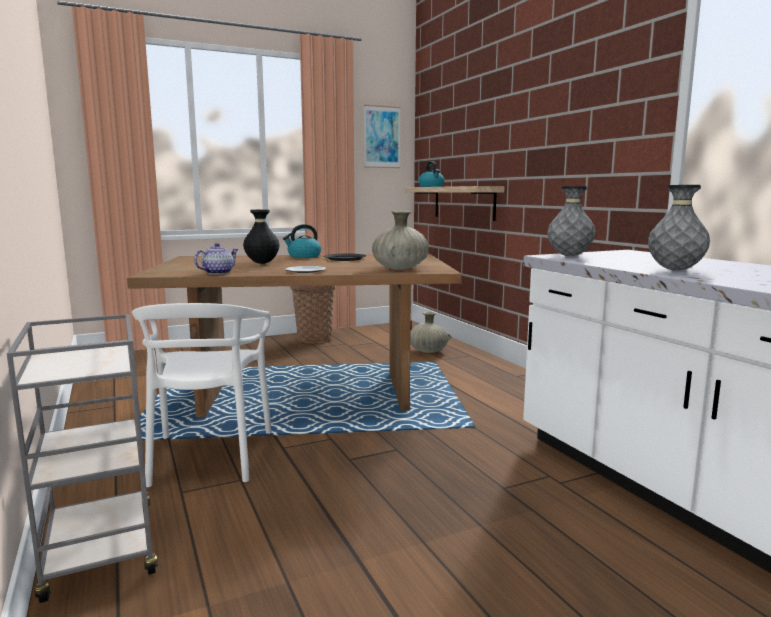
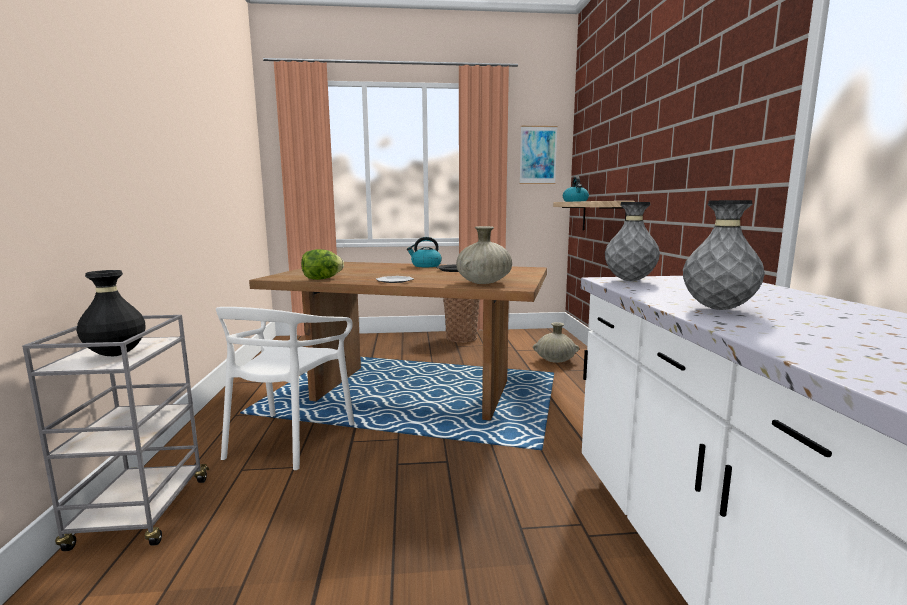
camera: 20 degrees right, 0 degrees up
(218, 273) = (322, 279): teapot -> lettuce
(262, 263) = (376, 271): black vase -> black vase (116, 355)

